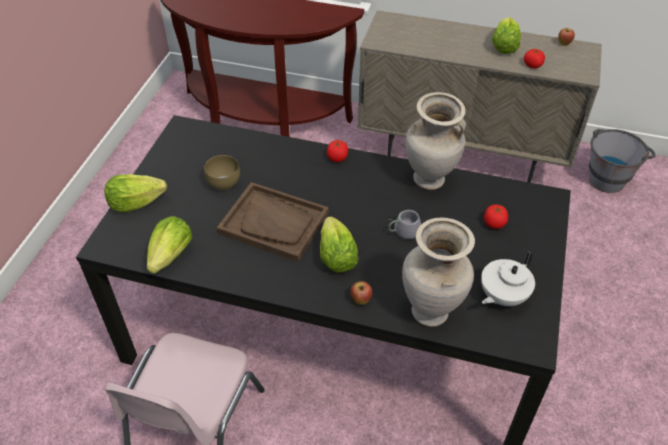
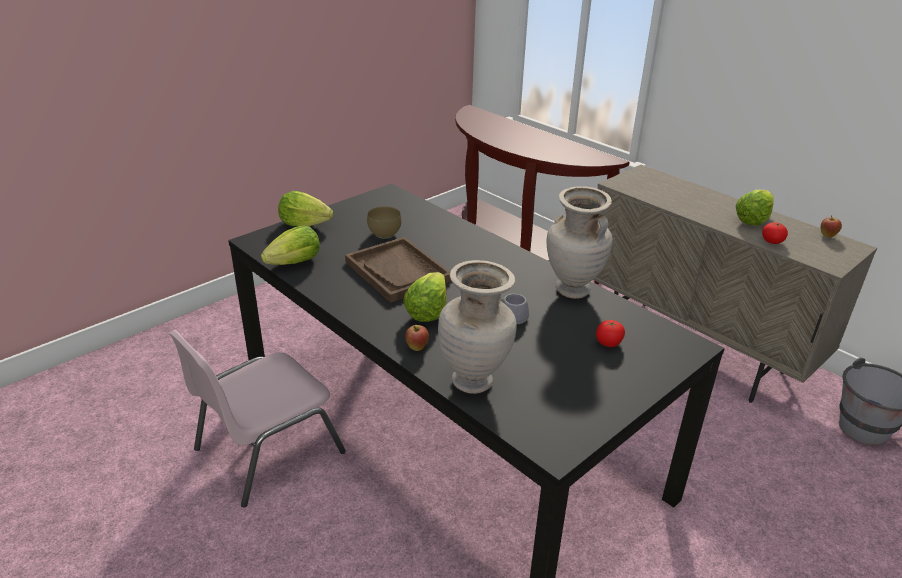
camera: 30 degrees right, 15 degrees down
(337, 158) = (499, 248): tomato -> none
(502, 296) = (559, 399): white teapot -> none

